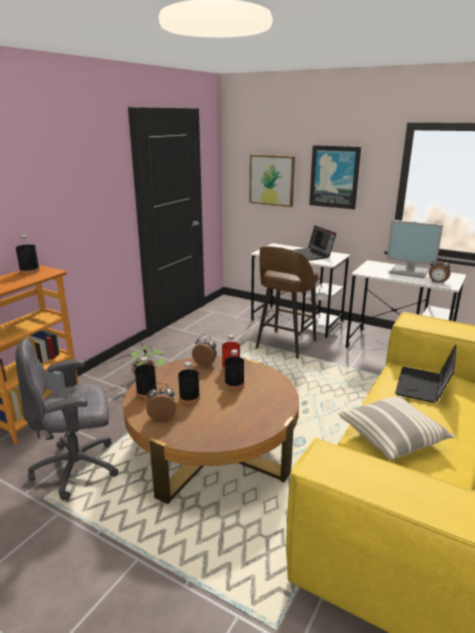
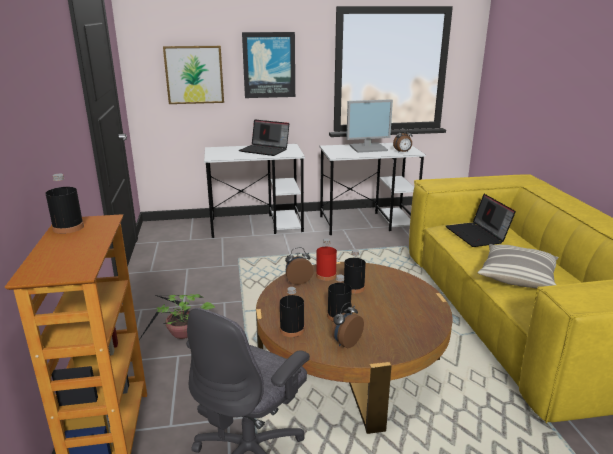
camera: 40 degrees left, 0 degrees up
(284, 345) = (278, 250): brown stool -> none

